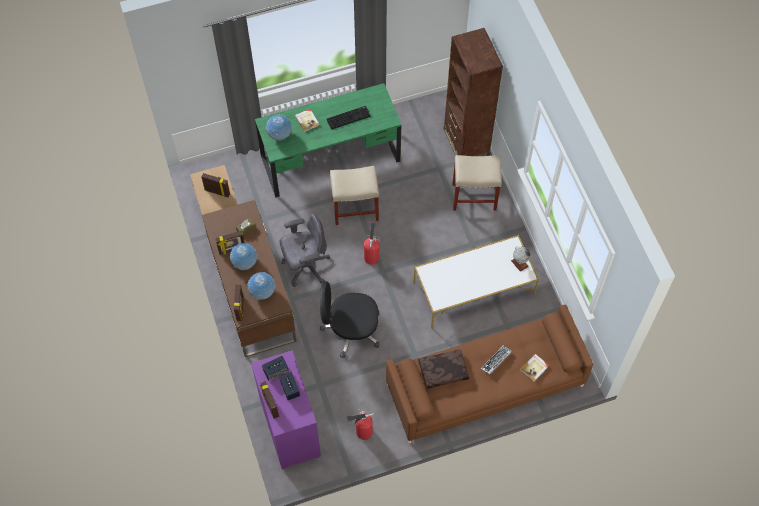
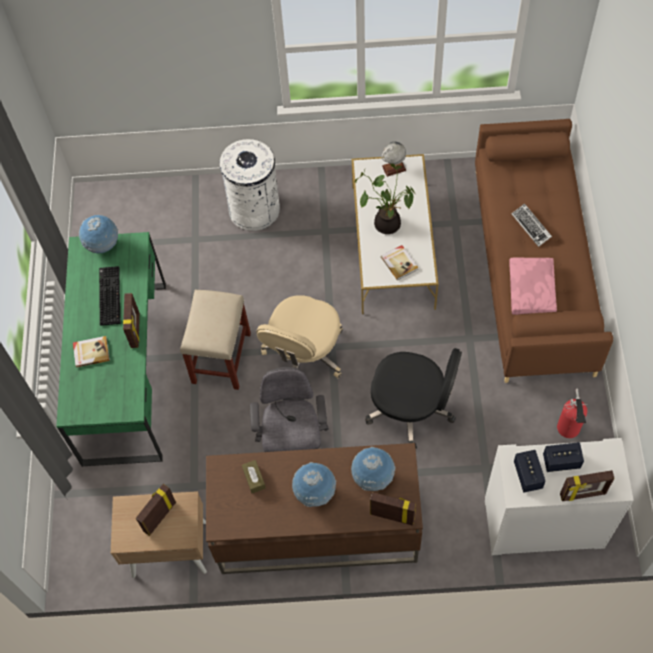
camera: 70 degrees left, 0 degrees up
(232, 249) = (285, 507): picture frame -> picture frame (136, 330)
(279, 135) = (101, 396): globe -> globe (103, 245)
(289, 428) = (543, 524): purple cabinet -> white cabinet
(350, 330) = (411, 409): black office chair -> black office chair turned 90 degrees counterclockwise
(372, 256) = (304, 355): fire extinguisher -> beige office chair
(443, 372) = (532, 291): brown pillow -> pink pillow
(466, 142) = (168, 199): brown bookcase -> none
(472, 269) = (387, 222): none -> potted plant
(474, 196) = (254, 210): beige stool -> white trash can
(534, 368) = (551, 188): book -> book (399, 263)

